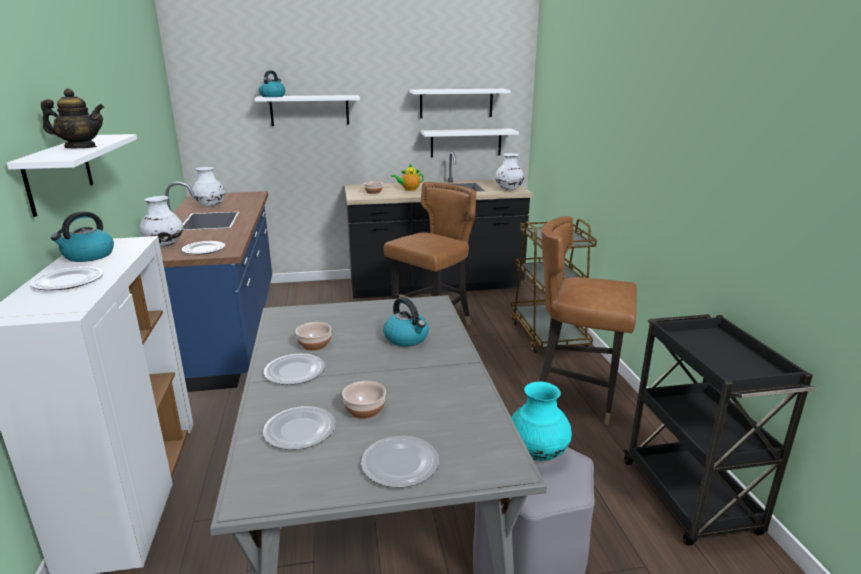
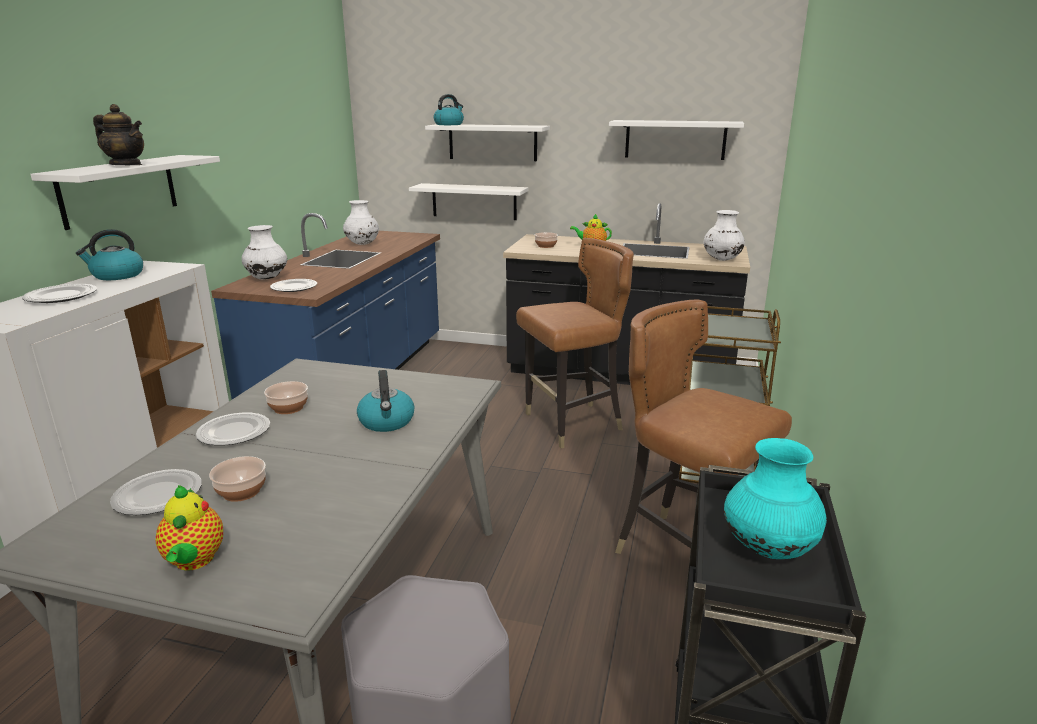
camera: 25 degrees right, 0 degrees up
(399, 464) = (194, 561): plate -> teapot
(466, 142) = (685, 193): white shelf -> white shelf (474, 201)
(537, 454) = (444, 608): turquoise vase -> turquoise vase (768, 549)

